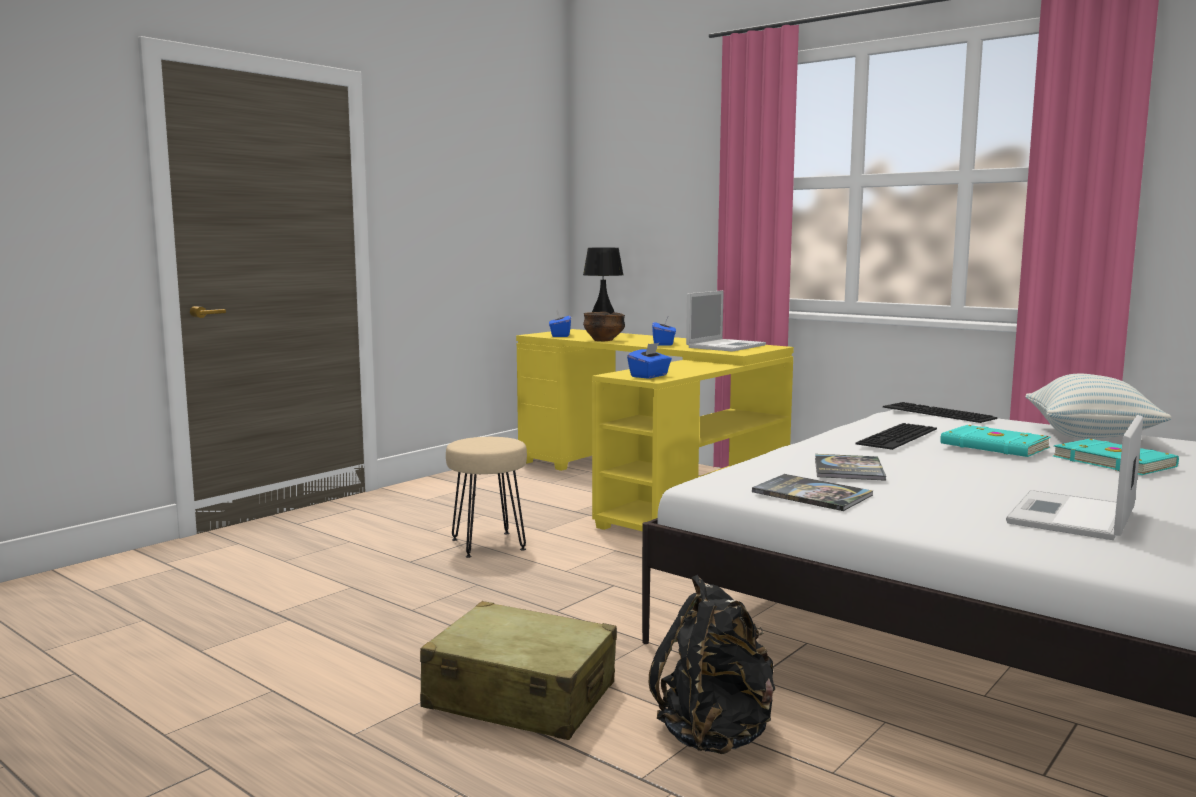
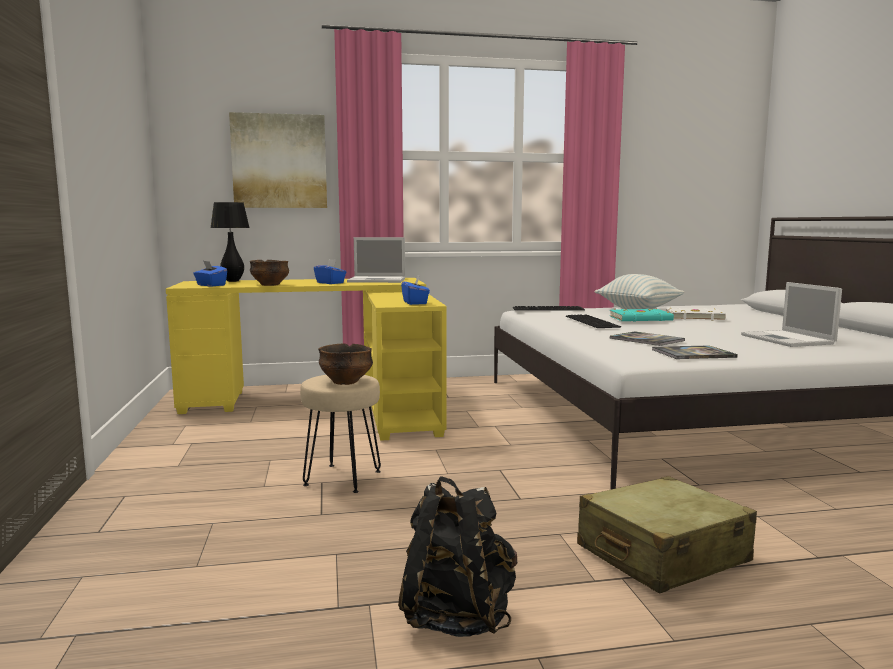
camera: 50 degrees left, 0 degrees up
(481, 445) = (346, 382): none -> bowl
(672, 198) = (279, 161): none -> picture
(716, 734) = (770, 519): black backpack -> black backpack (457, 616)
(726, 346) = (378, 280): laptop -> laptop turned 105 degrees clockwise
(1114, 461) = (694, 317): turquoise book -> white book

